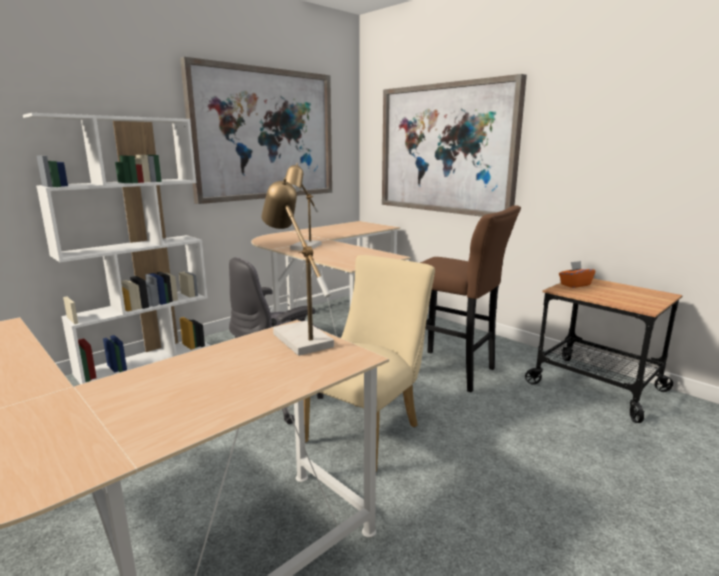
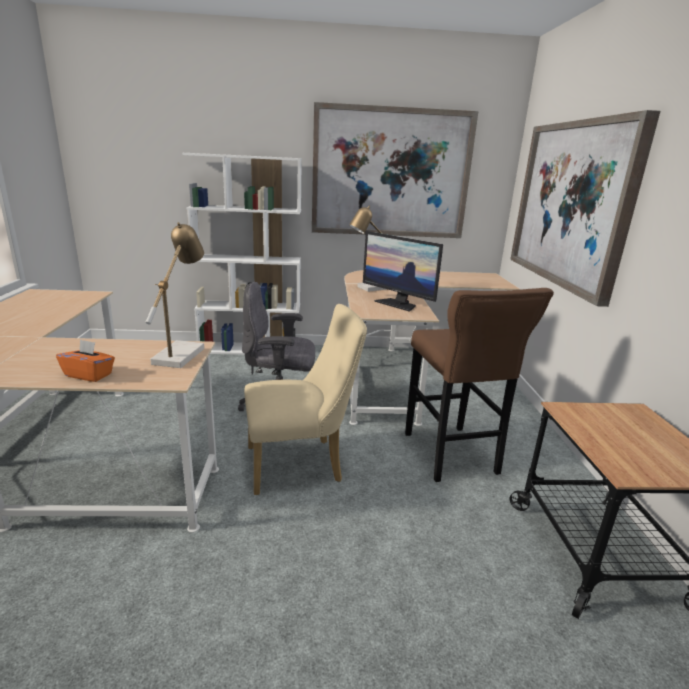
camera: 40 degrees right, 5 degrees up
(356, 254) = (398, 304): none -> monitor
(575, 285) = (603, 411): orange tissue box -> orange tissue box (89, 375)

